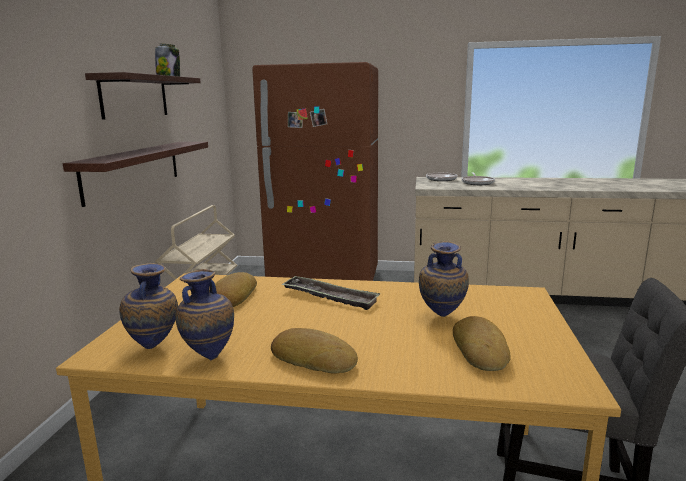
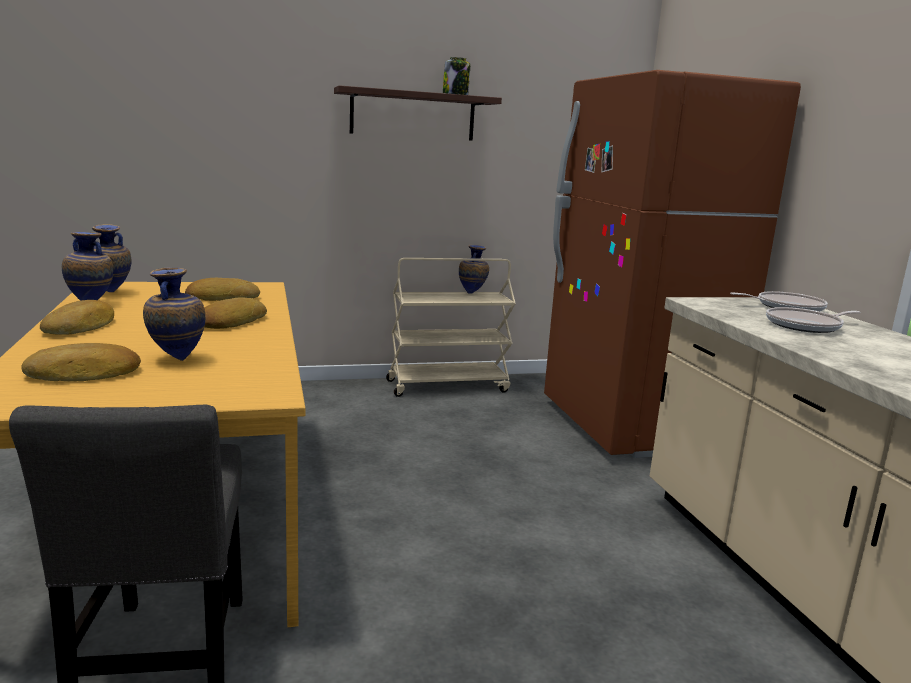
camera: 65 degrees right, 0 degrees up
(133, 170) = (390, 191): shelf -> none
(196, 240) = (472, 294): none -> vase
(329, 297) = (230, 322): tray -> bread

